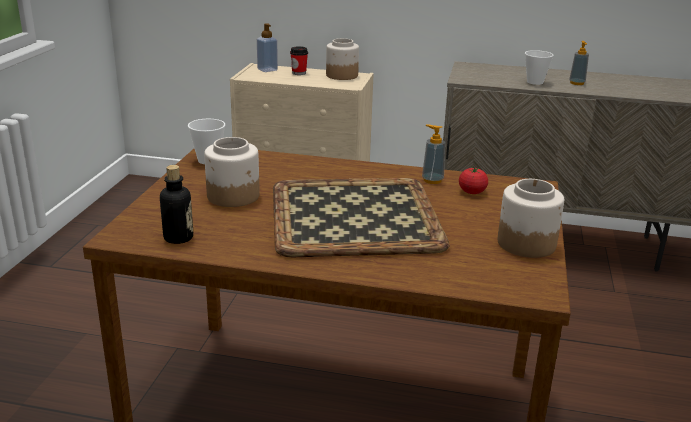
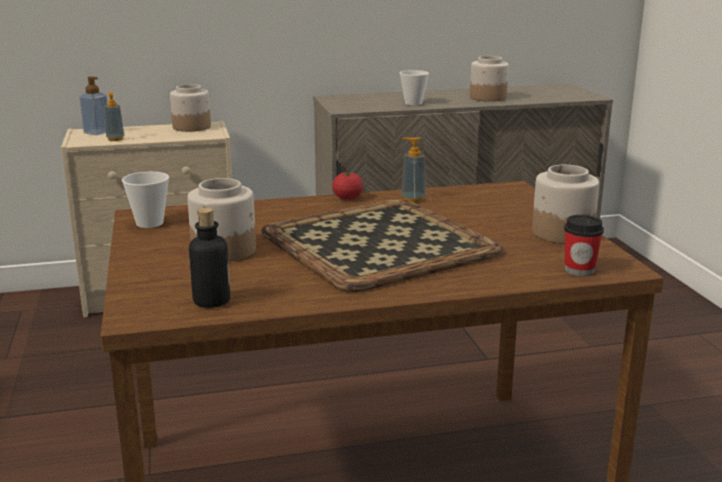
camera: 25 degrees left, 5 degrees down
(299, 73) = (139, 131): cup -> cup (579, 270)
(472, 192) = (462, 202): tomato -> tomato (347, 198)
(577, 83) = (451, 99): soap dispenser -> soap dispenser (115, 139)
(615, 87) = (487, 98): none -> jar

